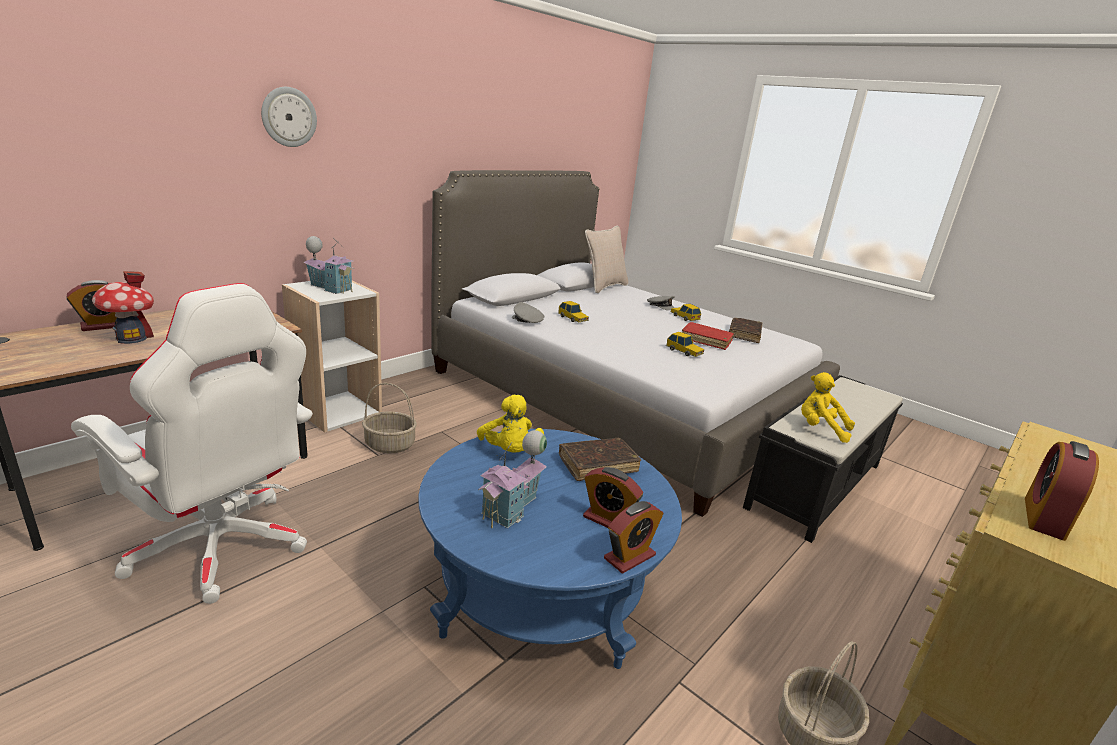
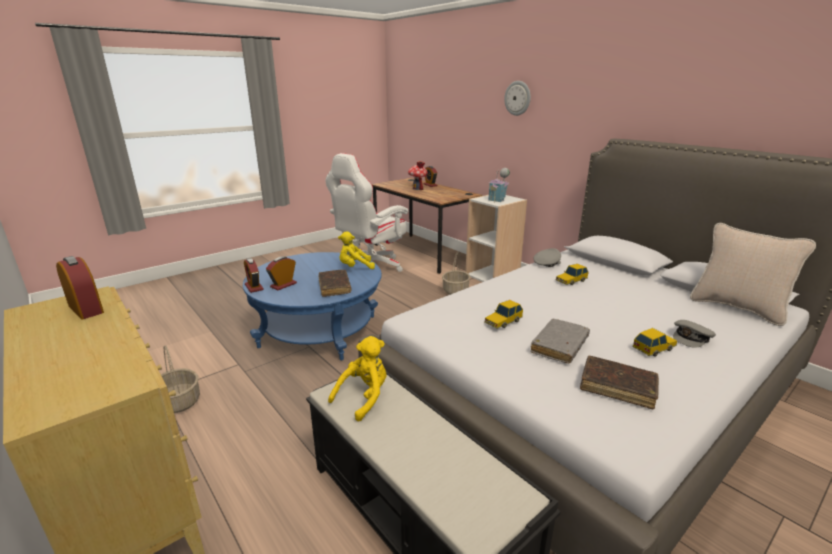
camera: 100 degrees right, 0 degrees up
(512, 508) = (304, 267): toy house -> none
(706, 341) = (559, 346): red book -> grey book

